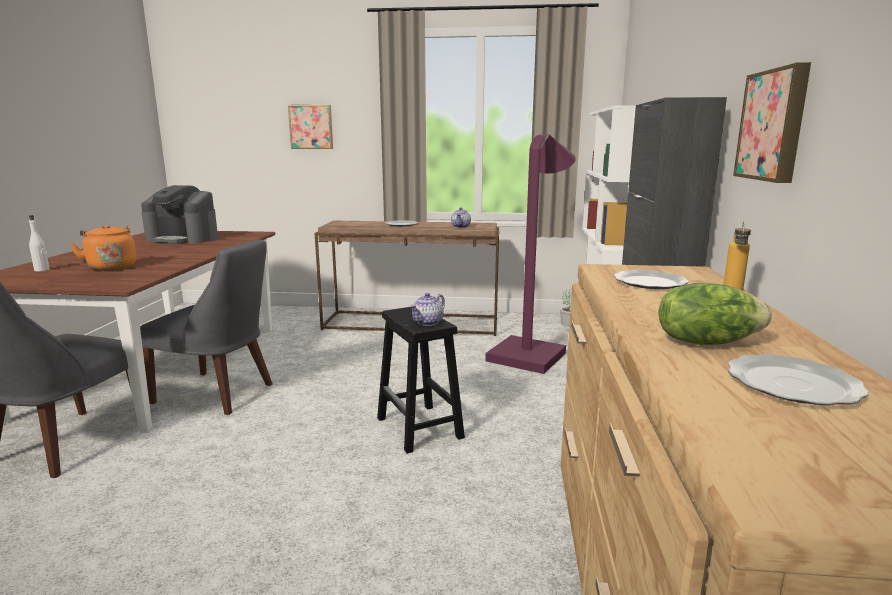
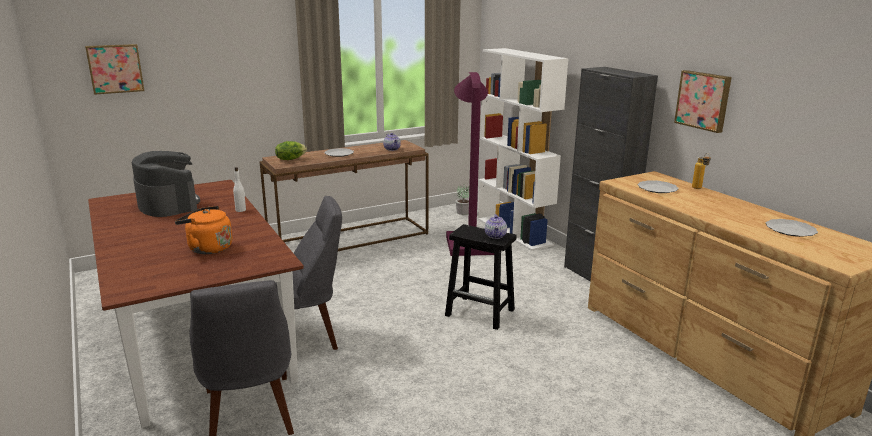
camera: 35 degrees left, 5 degrees up
(42, 270) = (148, 267): white bottle -> white bottle (241, 210)
(183, 239) = (168, 204): coffee machine -> coffee machine turned 105 degrees counterclockwise
(311, 127) = (222, 65): picture -> picture (115, 68)
(705, 342) = (739, 218): lettuce -> lettuce (290, 159)

